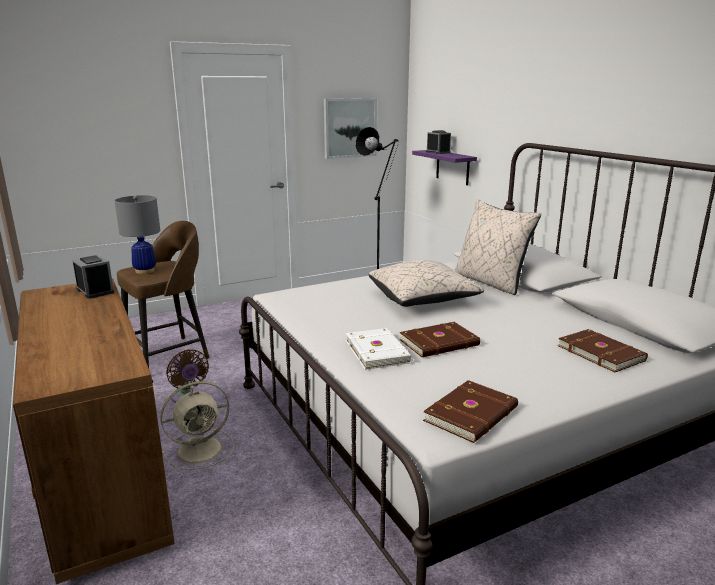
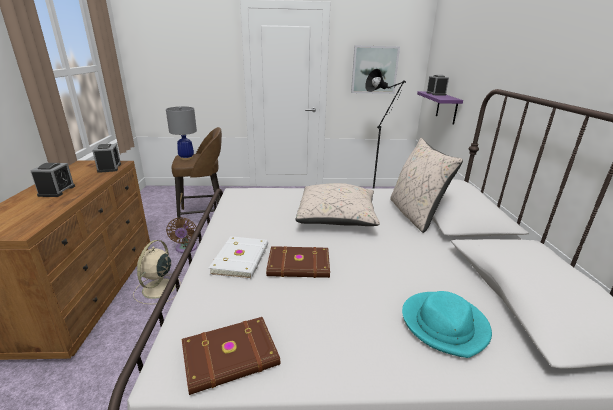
camera: 25 degrees right, 5 degrees up
(76, 326) = (57, 191): none -> alarm clock
(202, 449) = (158, 289): beige fan -> beige fan turned 105 degrees clockwise
(601, 353) = (445, 325): brown book -> turquoise hat

